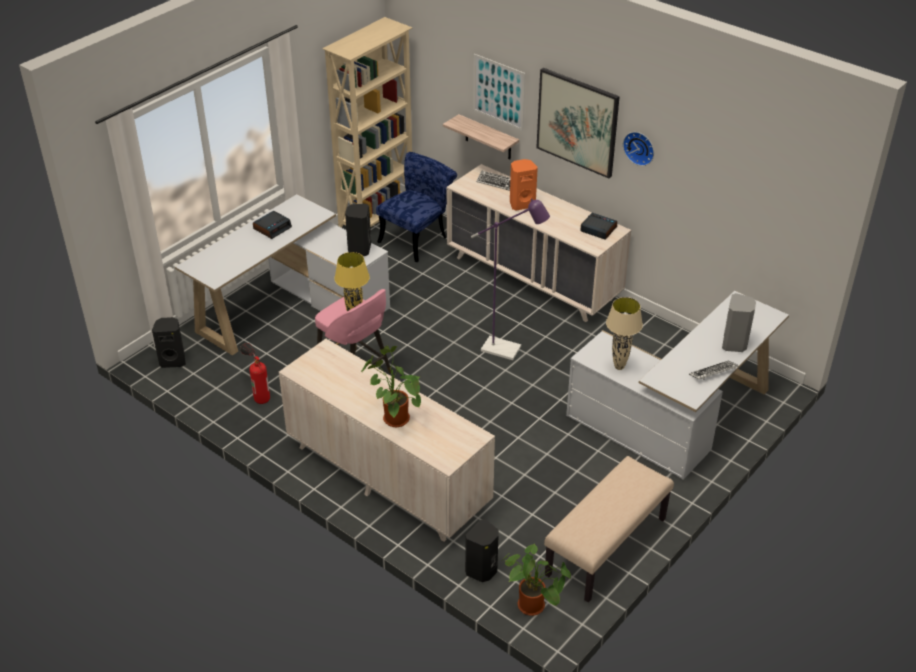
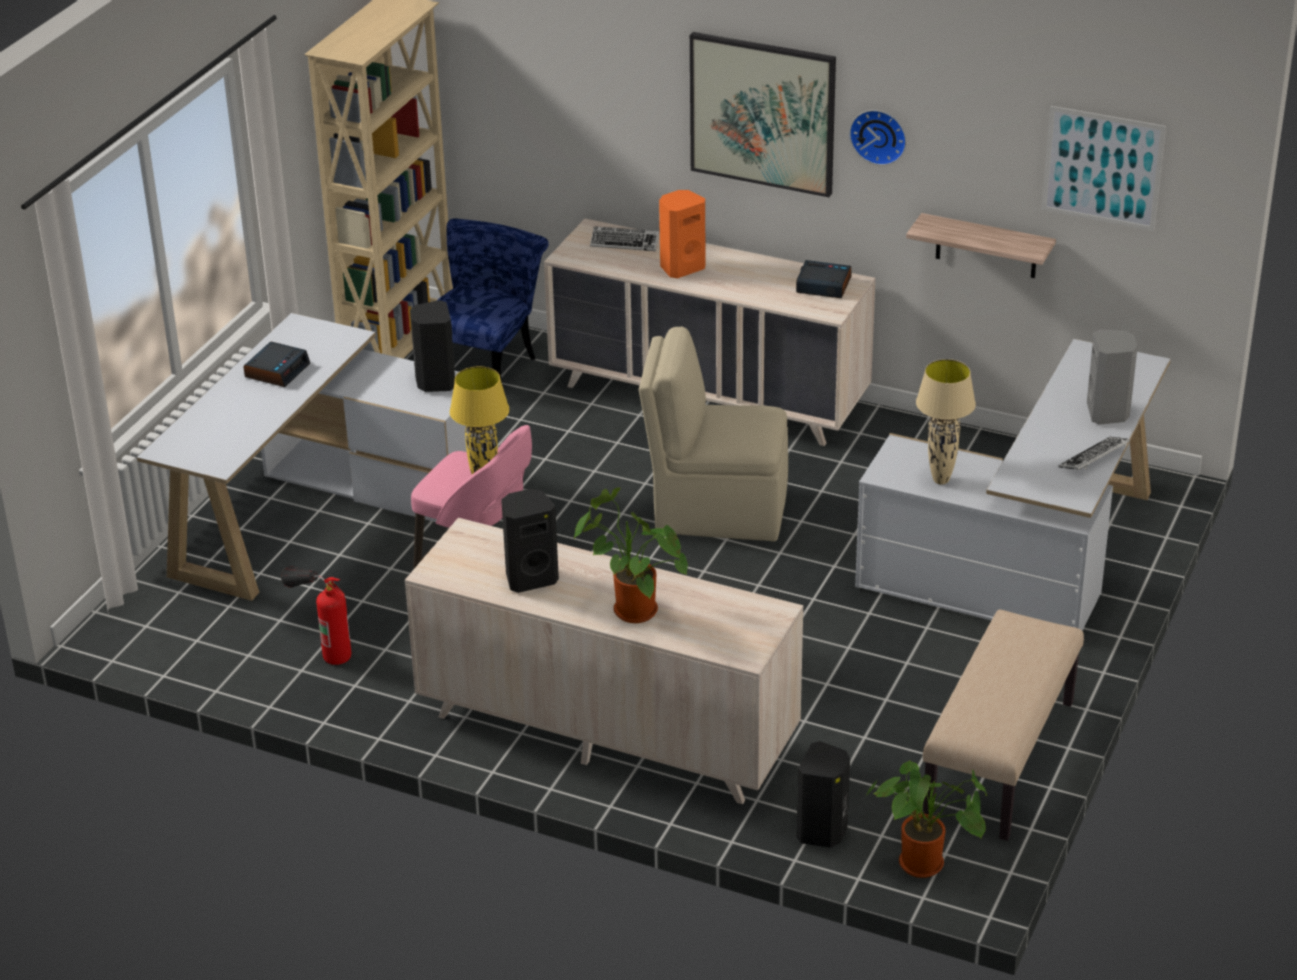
camera: 15 degrees left, 5 degrees down
(173, 361) = (151, 628): black speaker -> black speaker (530, 578)
(488, 138) = (595, 170): shelf -> shelf (986, 246)
(498, 92) = (610, 87): picture -> picture (1102, 168)
(507, 350) = (717, 510): purple floor lamp -> beige chair

